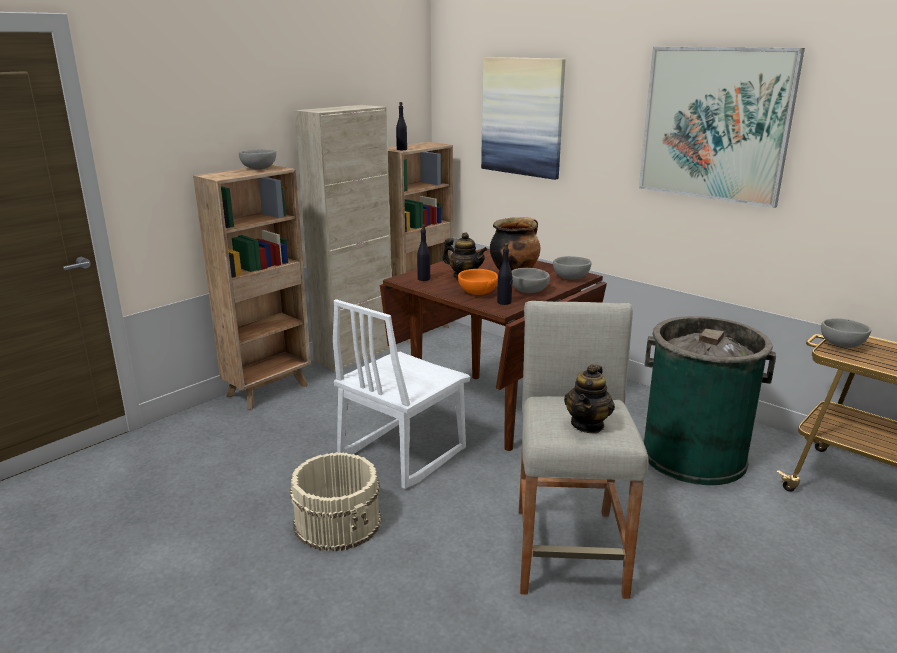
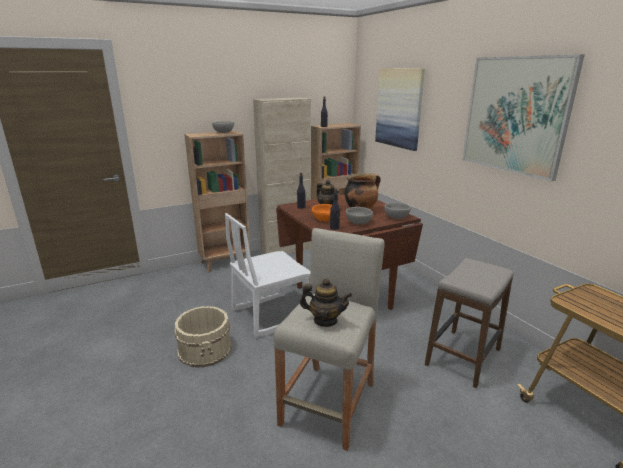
camera: 20 degrees right, 0 degrees up
(588, 425) = (325, 320): teapot -> teapot turned 120 degrees counterclockwise
(693, 456) = (463, 357): green trash can -> stool
(841, 345) = (581, 296): grey bowl -> none

